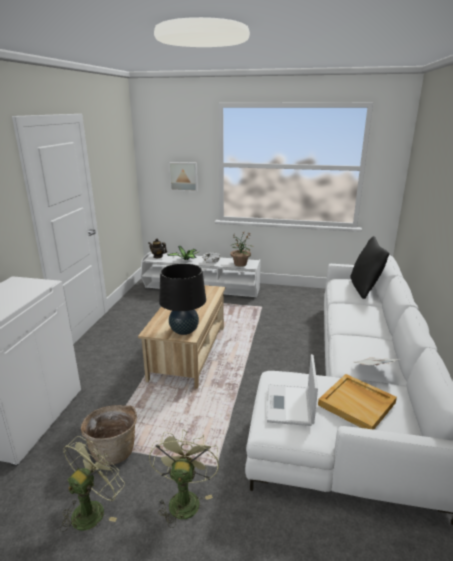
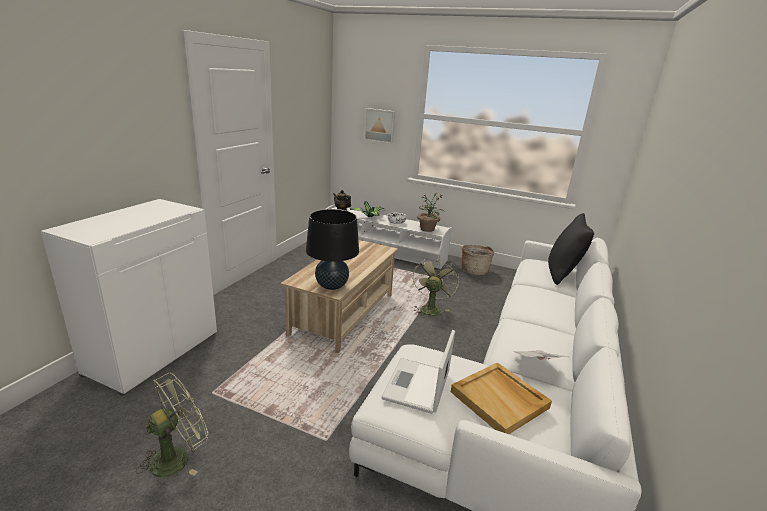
camera: 10 degrees right, 0 degrees up
(114, 450) = (225, 399): basket -> basket (474, 271)
(184, 498) = (277, 468): green fan -> green fan (430, 308)

